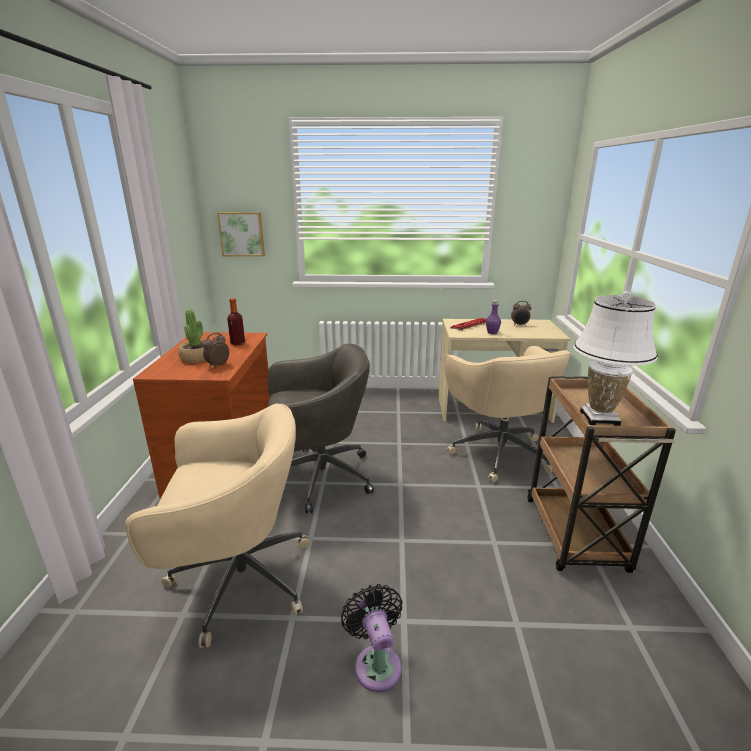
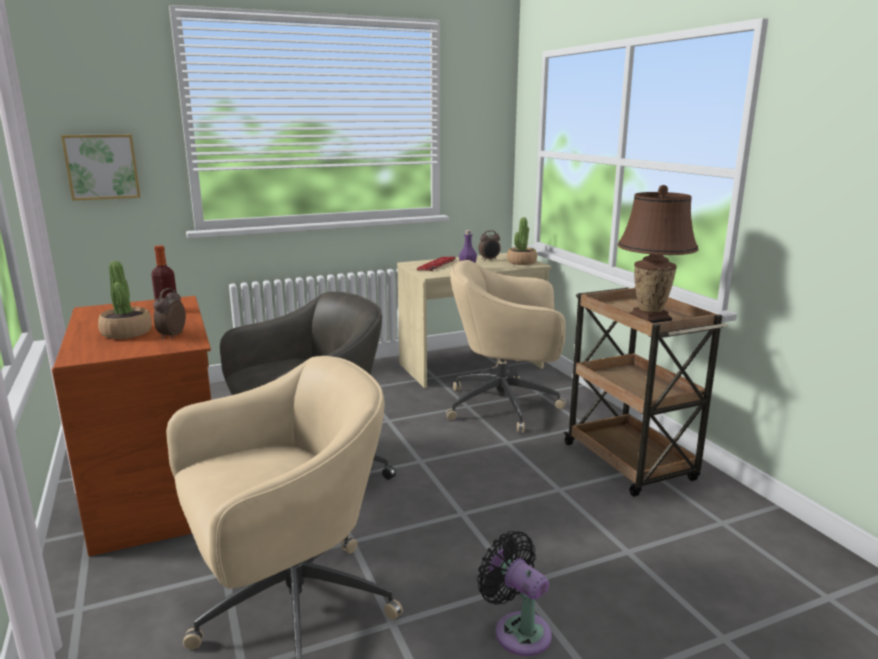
camera: 25 degrees left, 5 degrees down
(498, 451) = (506, 406): beige office chair -> beige office chair turned 135 degrees clockwise
(545, 331) = (521, 262): none -> potted plant
(599, 418) = (649, 320): white table lamp -> brown table lamp

